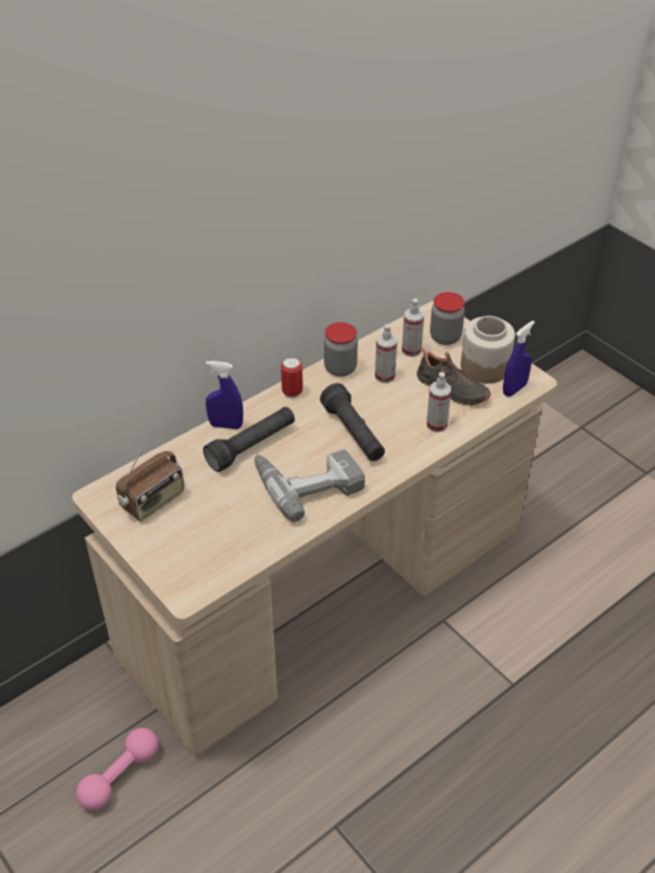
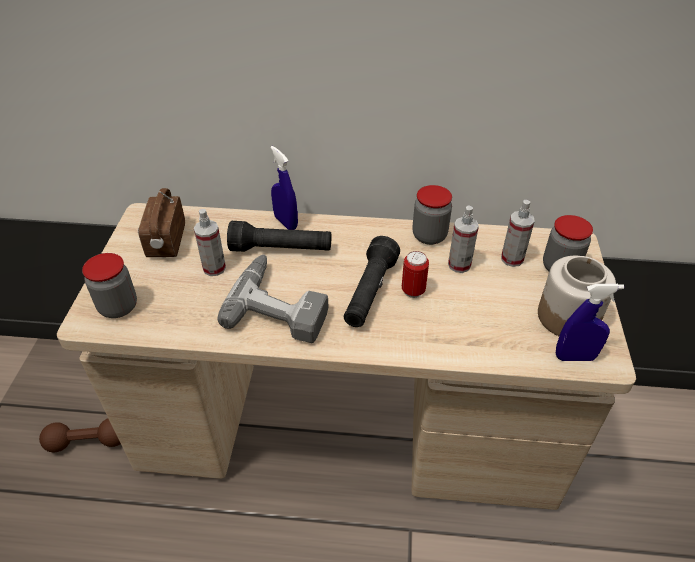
camera: 45 degrees right, 0 degrees up
(120, 776) = (88, 442): pink dumbbell -> brown dumbbell
(153, 501) = (166, 242): radio -> radio turned 90 degrees clockwise
(194, 567) = (118, 307): none -> jar
(292, 392) = (366, 230): can -> can (413, 291)
(436, 425) = (452, 336): spray bottle -> spray bottle (214, 268)
(451, 390) = (506, 315): black shoe -> none

